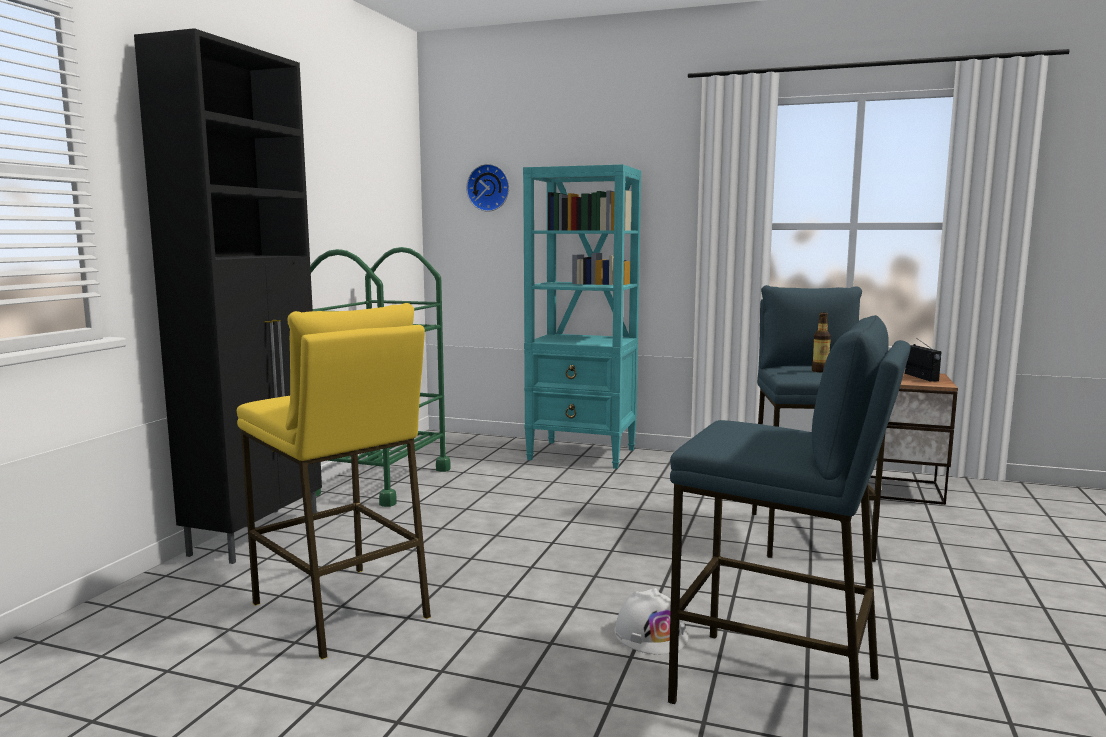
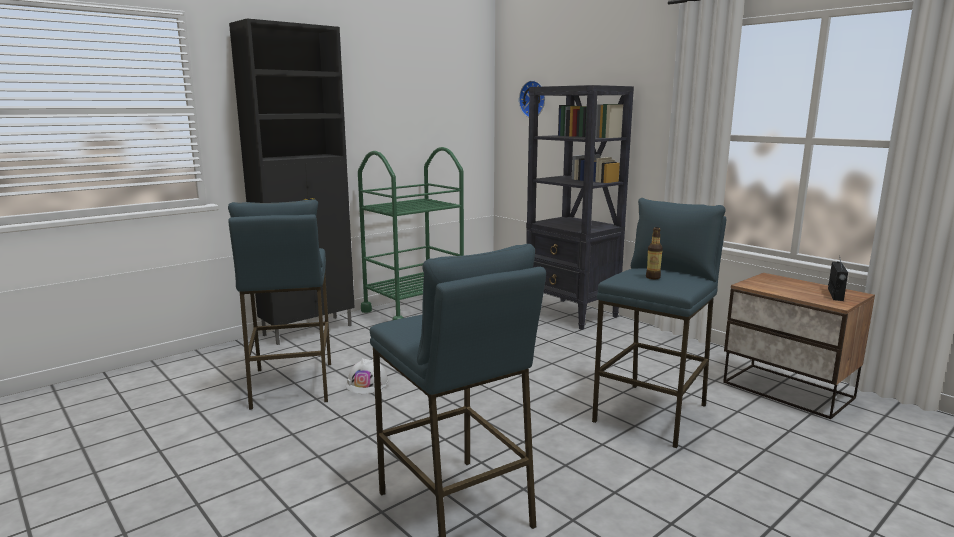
camera: 30 degrees right, 5 degrees up
(341, 610) = (291, 385): yellow stool -> blue stool
(583, 454) = (572, 314): turquoise bookcase -> black bookcase
(651, 634) = (431, 449): white hard hat -> white hard hat (367, 384)

